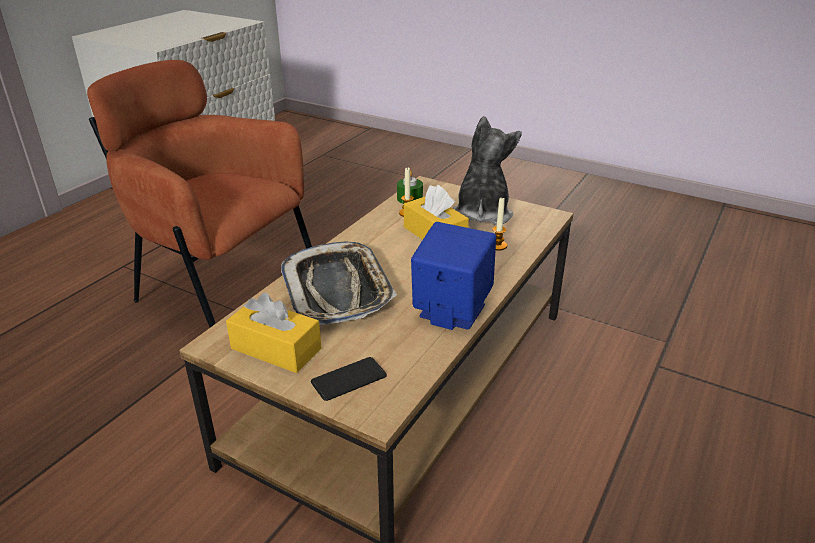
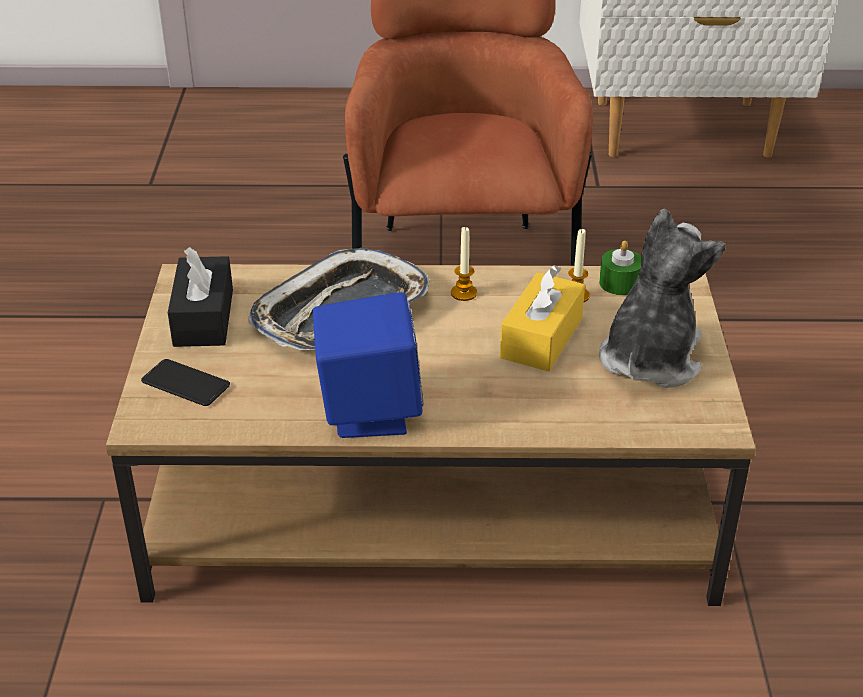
camera: 60 degrees right, 5 degrees up
(276, 348) = (203, 317): yellow tissue box -> black tissue box
(482, 213) = (649, 358): plush toy -> plush toy turned 45 degrees counterclockwise
(497, 245) = (567, 401): candle -> candle (464, 293)

